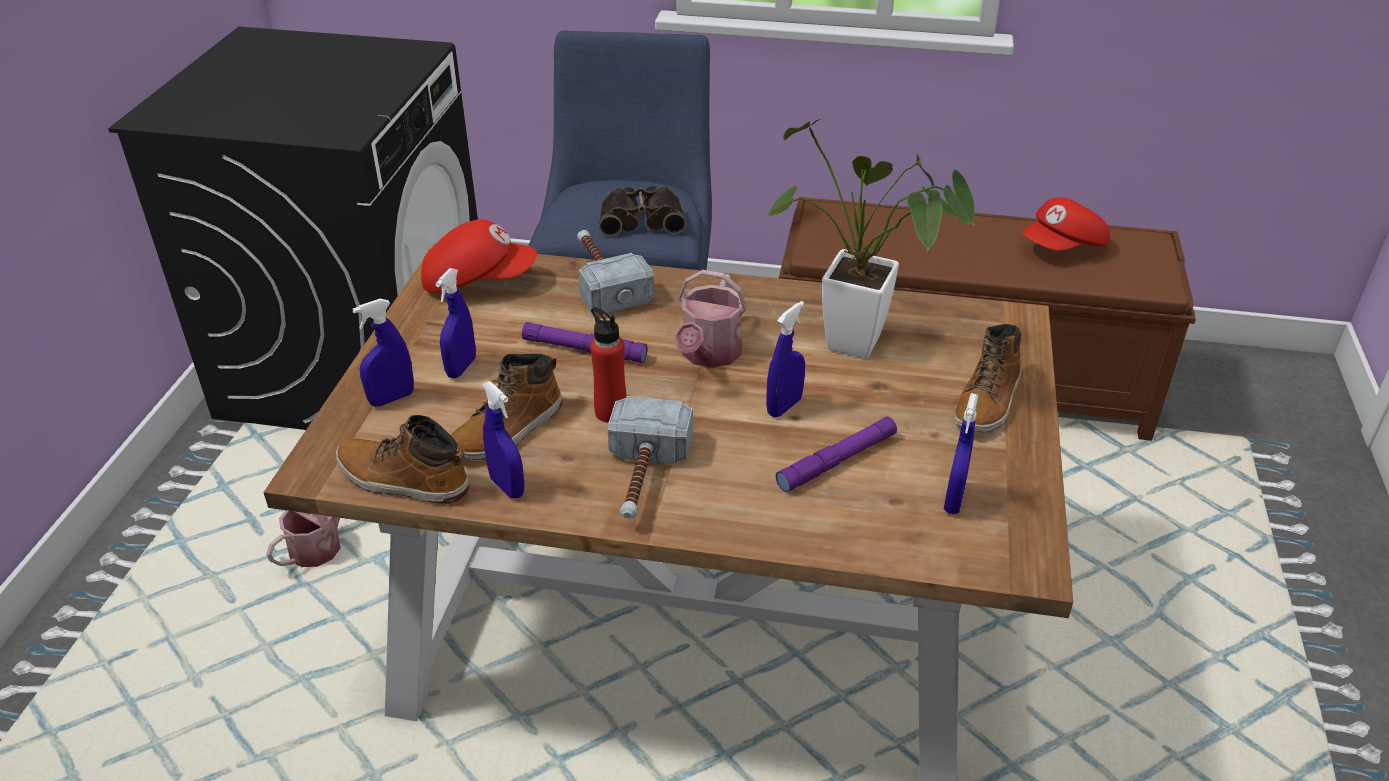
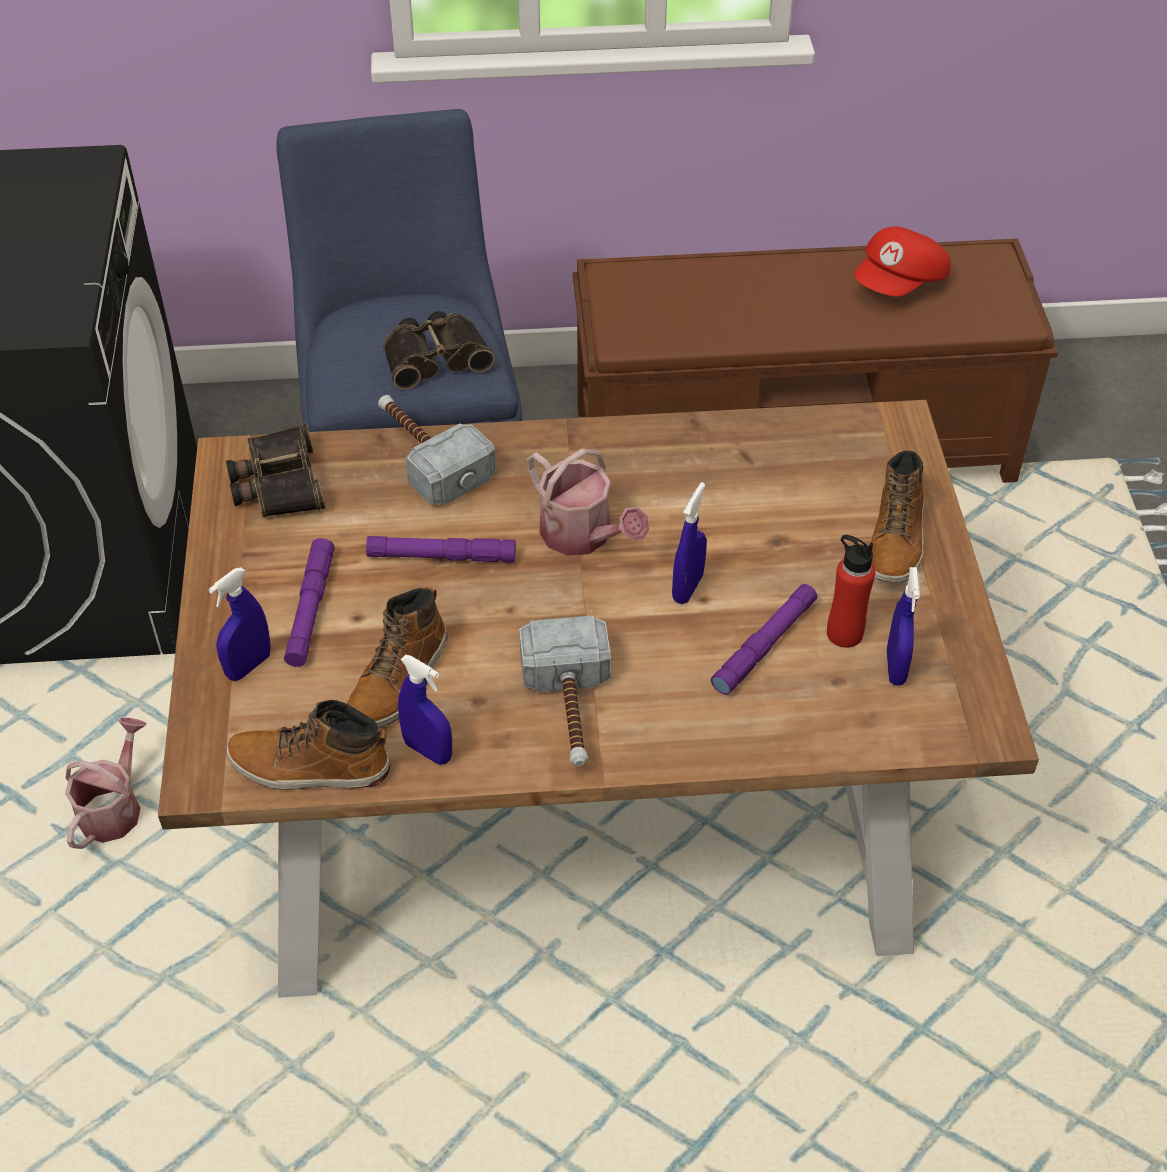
camera: 15 degrees left, 10 degrees up
(461, 368) = (310, 608): blue spray bottle -> purple flashlight
(478, 280) = (277, 483): red cap -> binoculars
(611, 412) = (503, 633): red bottle -> red bottle (844, 633)
(708, 355) = (583, 536): watering can -> watering can turned 45 degrees counterclockwise
(866, 347) = (750, 493): potted plant -> none

